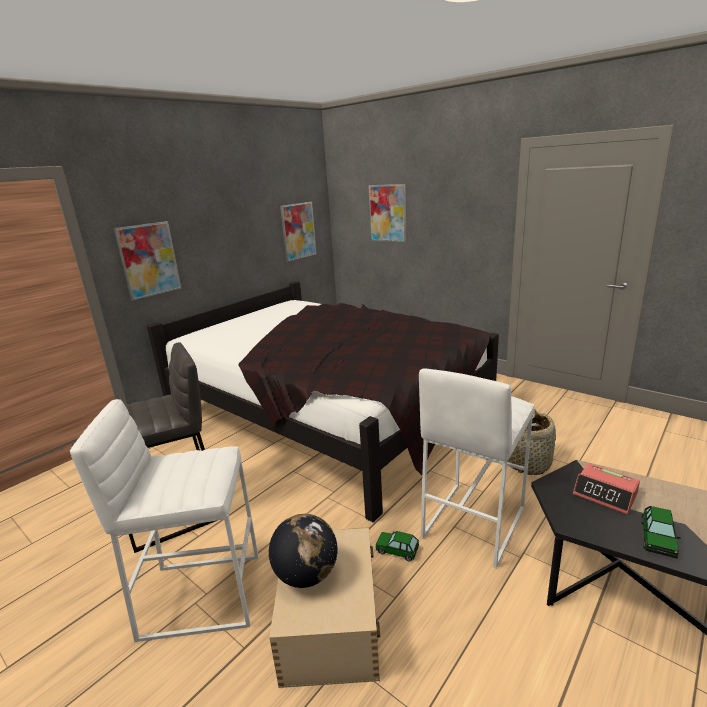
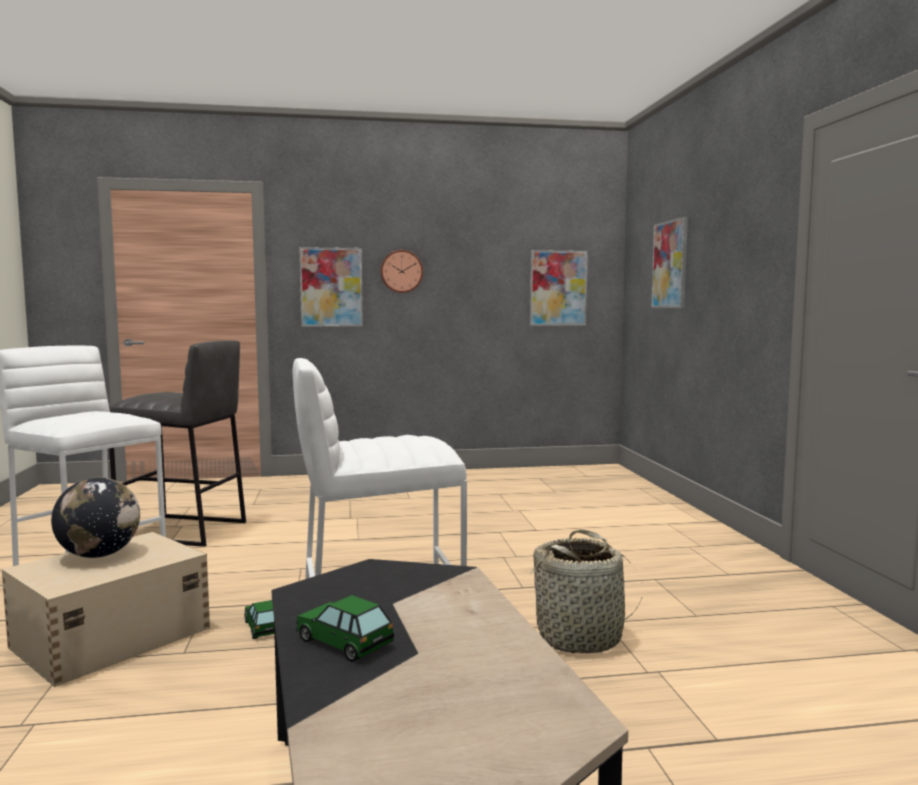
camera: 40 degrees right, 15 degrees down
(200, 236) = (401, 271): none -> wall clock
(329, 412) = (454, 515): black bed -> none
(605, 494) = (410, 596): alarm clock -> none
(658, 539) = (344, 641): toy car -> toy car turned 60 degrees clockwise

